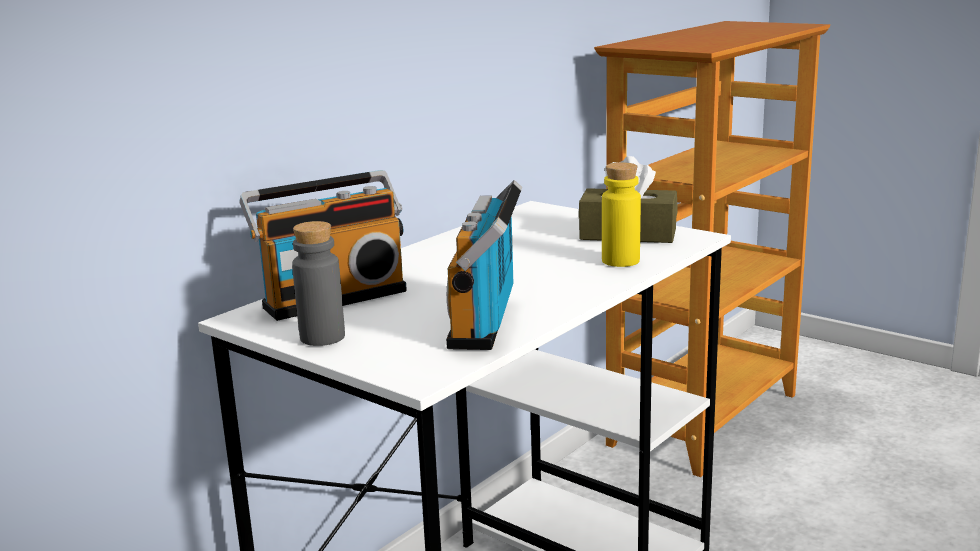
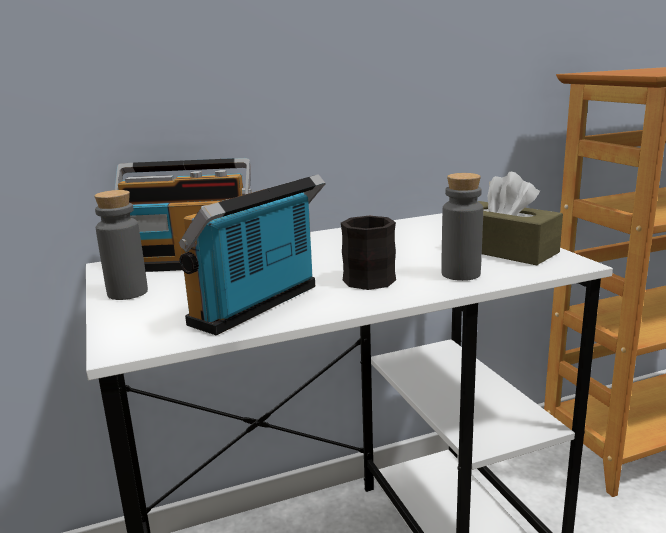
camera: 30 degrees right, 0 degrees up
(543, 276) = (369, 276): none -> black mug
(620, 261) = (460, 274): yellow bottle -> grey bottle

